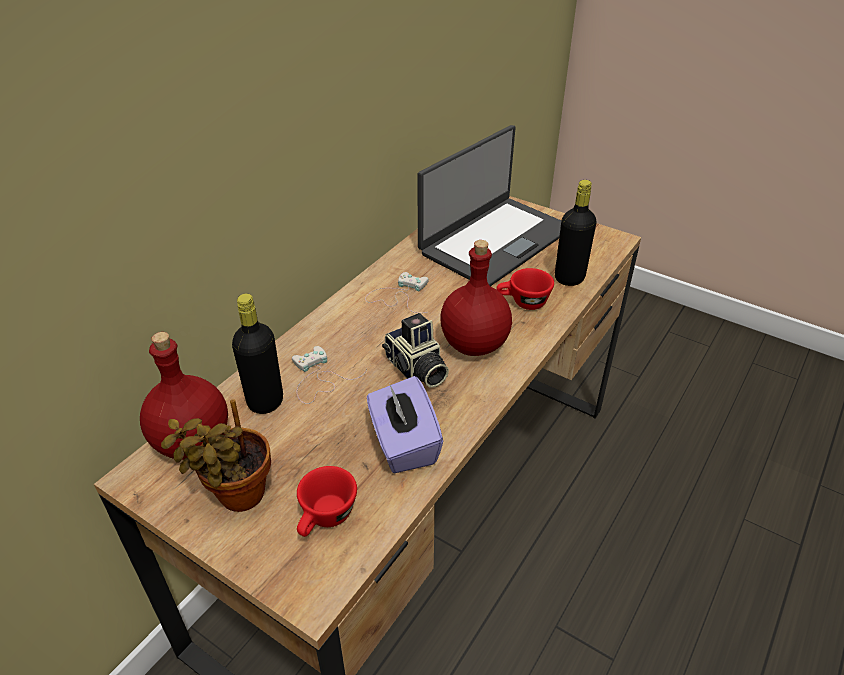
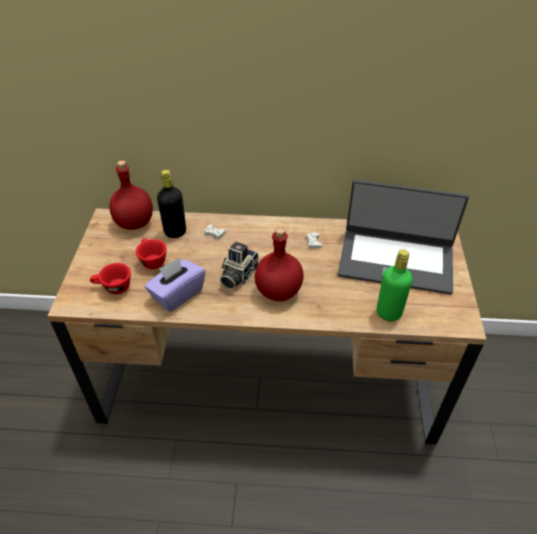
camera: 60 degrees right, 5 degrees up
(236, 496) = (111, 252): potted plant -> none
(523, 303) = (339, 299): red cup -> red cup (151, 260)
(569, 278) = (388, 313): black bottle -> green bottle

